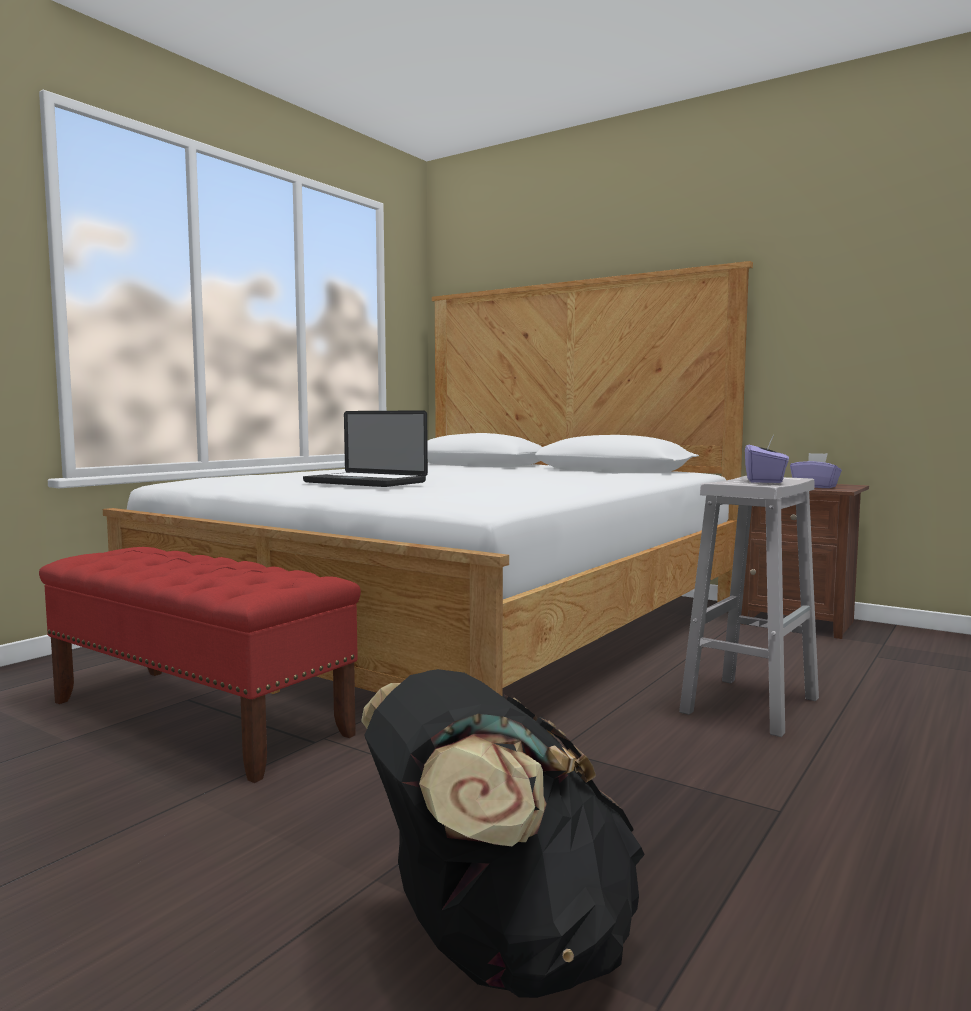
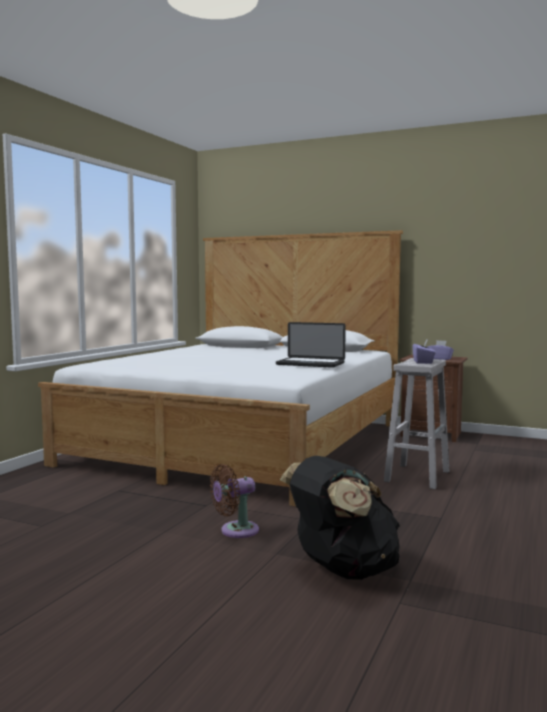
camera: 10 degrees left, 0 degrees up
(198, 718) = (133, 498): red bench -> none
(329, 808) = (235, 531): none -> brown fan
(365, 482) = (202, 364): laptop -> laptop (310, 364)

